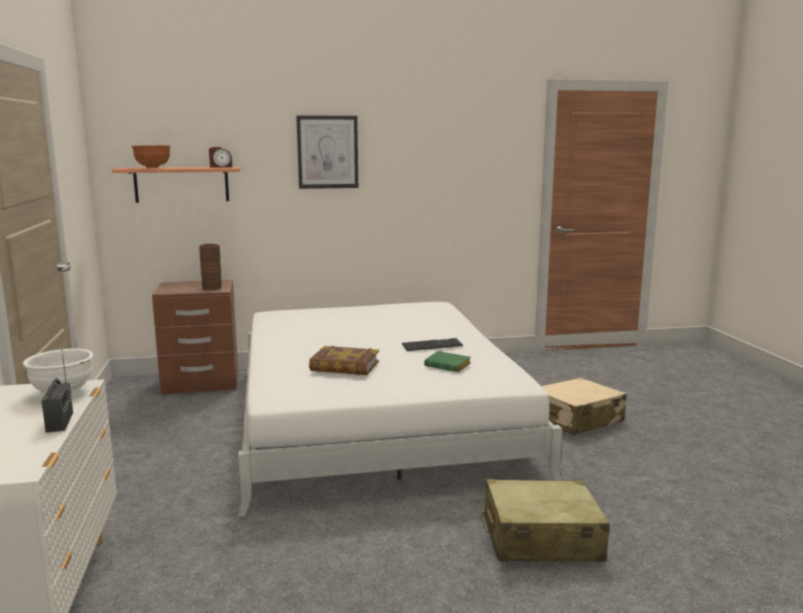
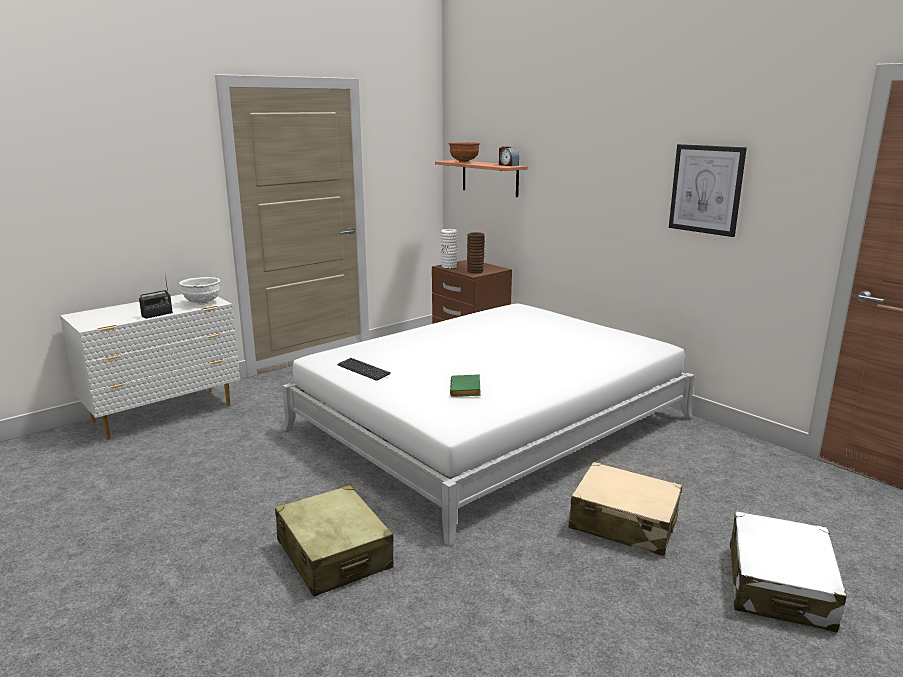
camera: 60 degrees right, 5 degrees up
(172, 291) = (449, 267): none -> white vase
(327, 152) = (595, 157): picture -> picture (706, 189)
(344, 366) = (411, 357): book -> none
(432, 346) = (511, 372): keyboard -> keyboard (363, 370)
(669, 404) = (779, 586): none -> white suitcase

